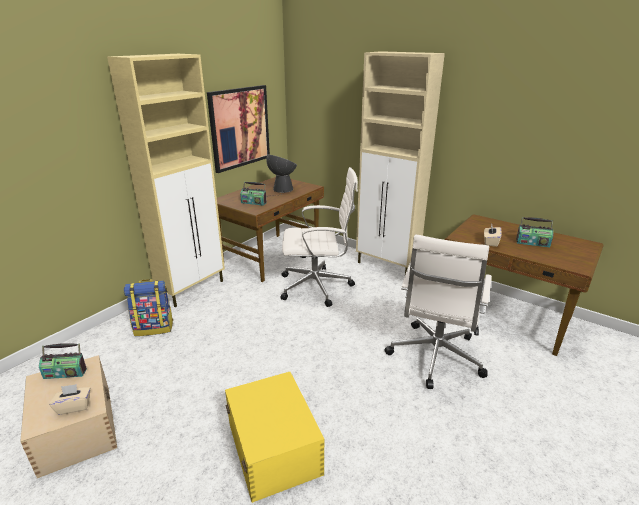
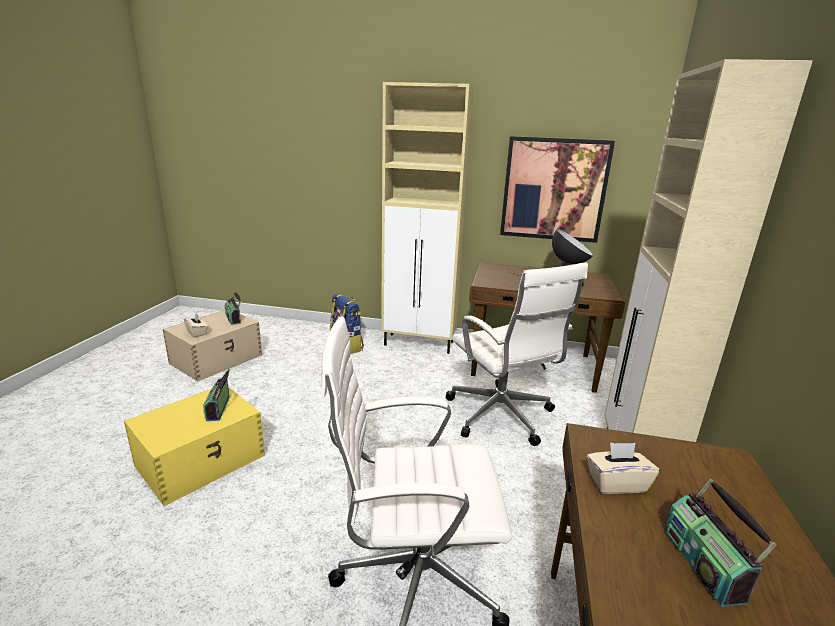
camera: 65 degrees right, 5 degrees down
(254, 202) = (503, 278): radio -> radio (219, 408)

